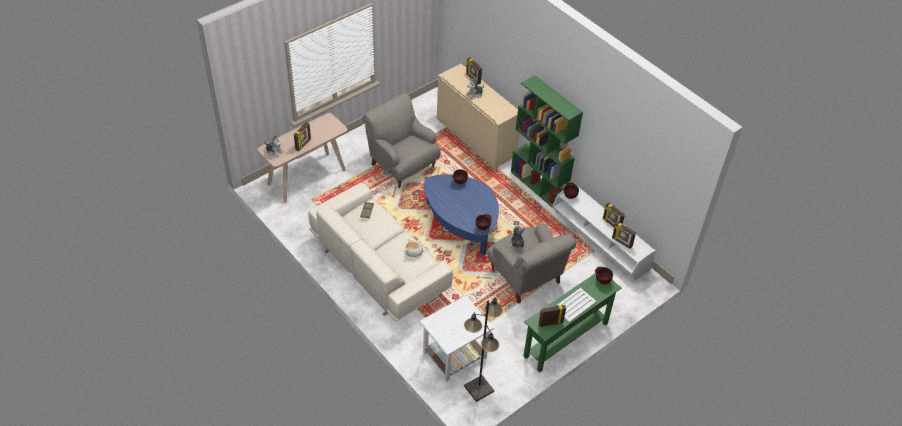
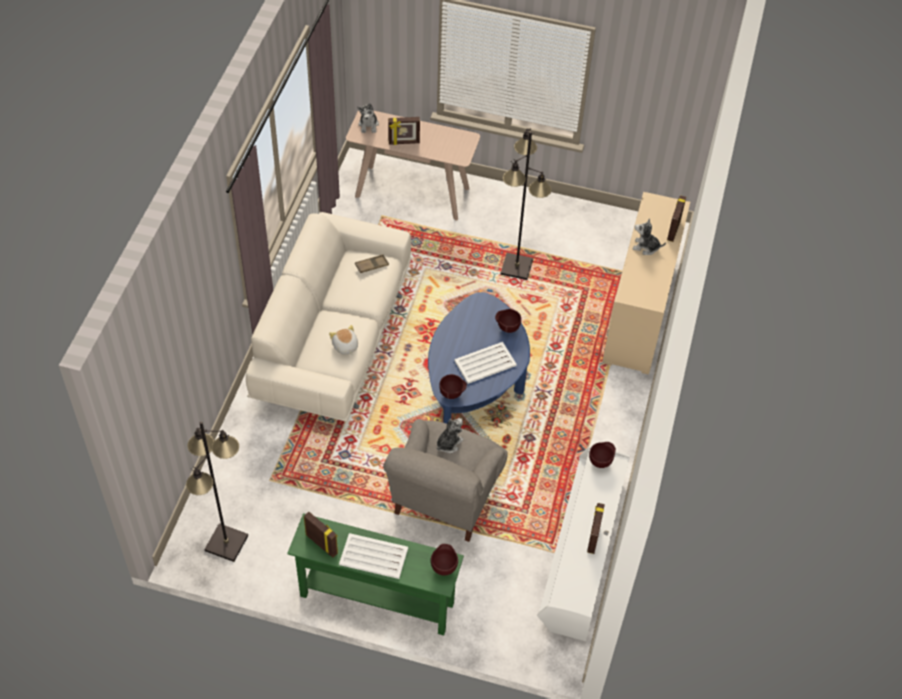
camera: 55 degrees right, 5 degrees up
(402, 165) = (517, 267): grey armchair -> black floor lamp
(454, 355) = (258, 489): white side table -> none
(474, 203) = (486, 363): none -> white tray
(539, 186) = (620, 428): green bookcase -> none
(621, 242) = (568, 567): picture frame -> none

